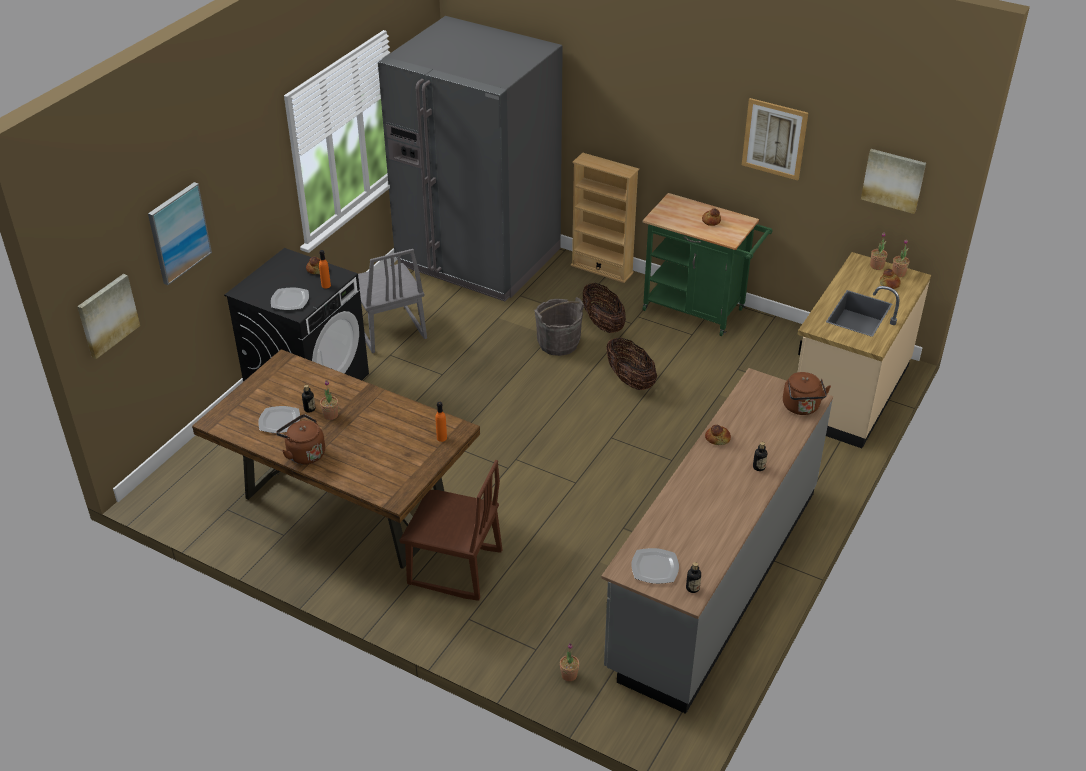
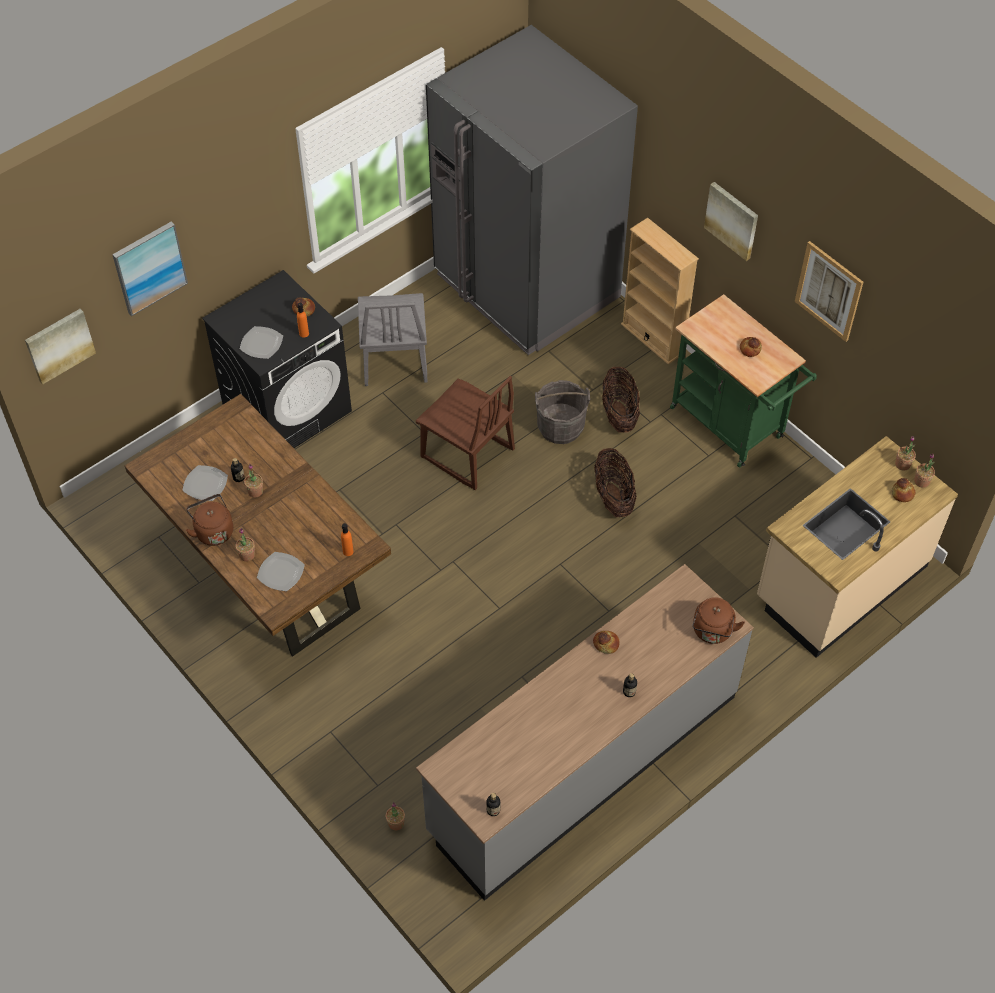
camera: 20 degrees right, 15 degrees up
(346, 463) = (247, 555): none -> potted plant
(455, 569) = (340, 672): brown chair -> brown chair (467, 454)
(654, 567) = (469, 775): plate -> plate (280, 572)
(893, 180) = (937, 385): picture -> picture (732, 220)

